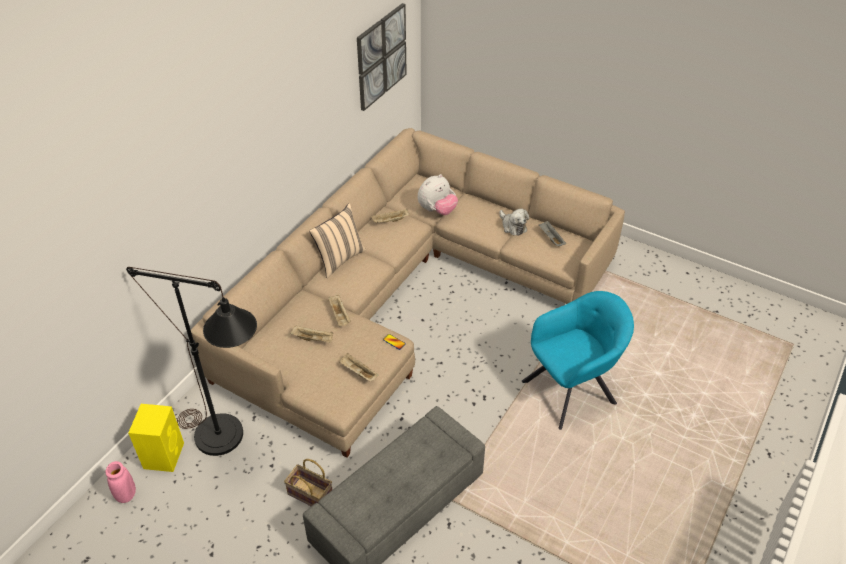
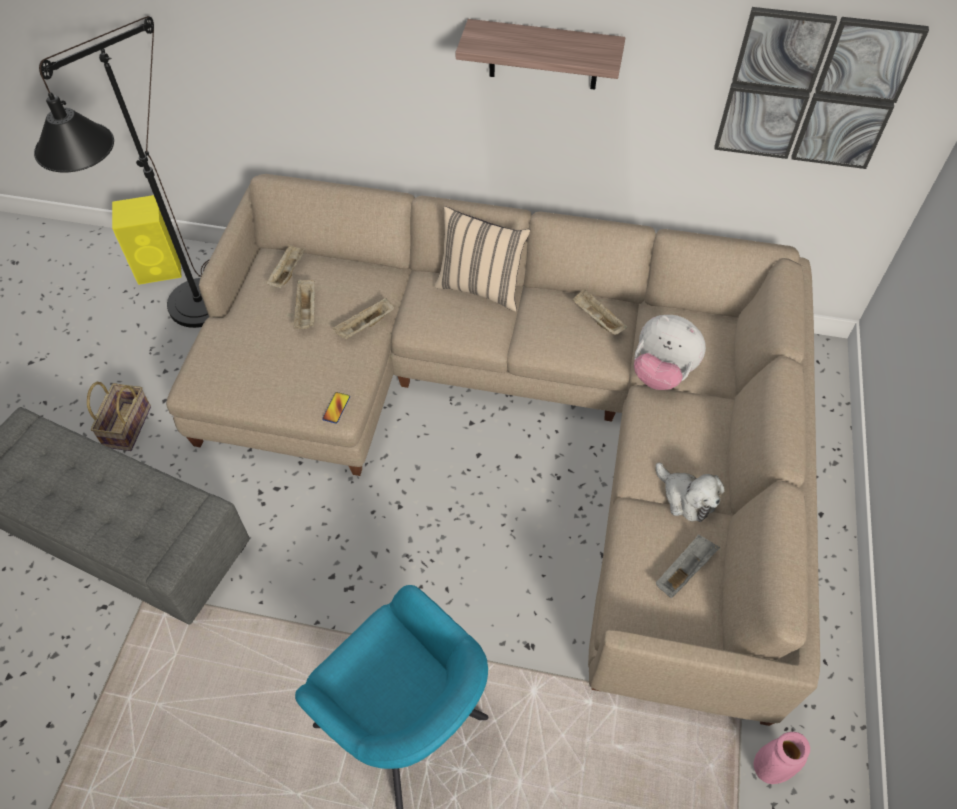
camera: 70 degrees right, 10 degrees up
(126, 494) = (100, 259): pink vase -> pink vase (770, 768)
(297, 122) = (543, 55): none -> shelf
(358, 372) = (261, 384): beige tray -> beige tray (288, 272)
(513, 226) = (686, 498): plush toy -> plush toy turned 75 degrees counterclockwise

